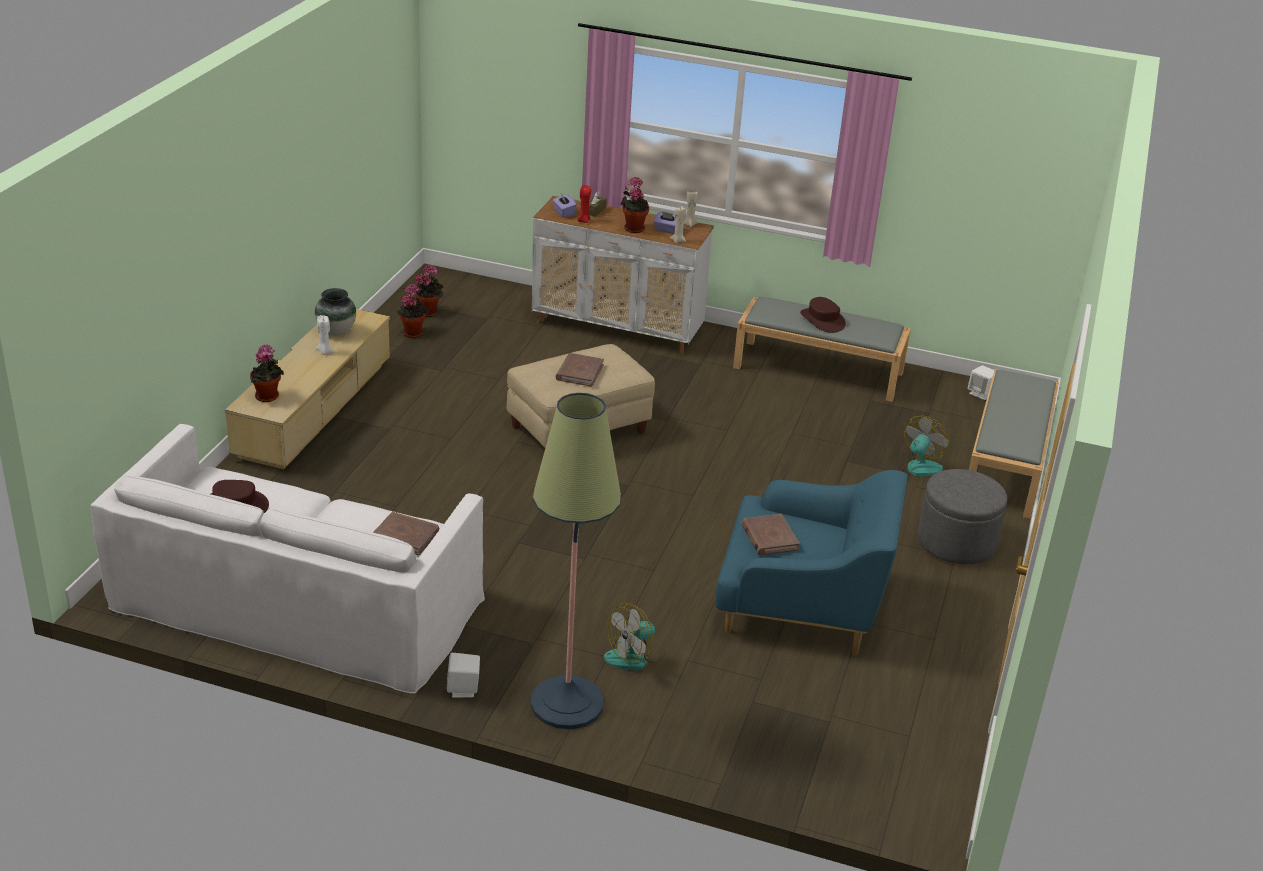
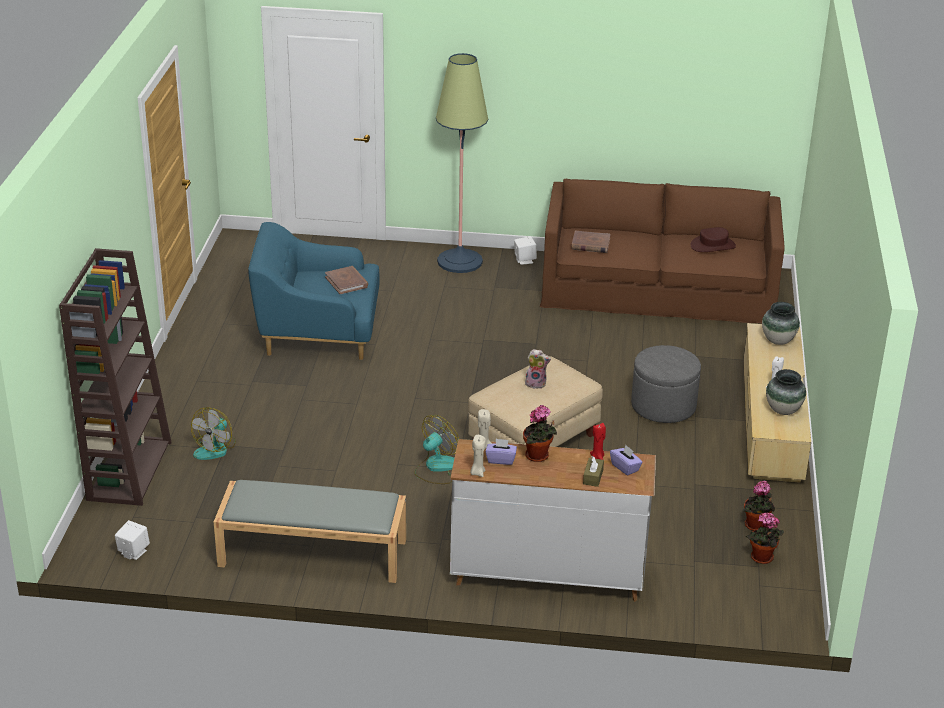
camera: 170 degrees right, 0 degrees up
(268, 397) = (777, 340): potted plant -> vase
(297, 602) = (658, 288): white sofa -> brown sofa
(579, 372) = (536, 383): brown book -> plush toy
(635, 656) = (426, 288): fan -> fan (436, 468)
(822, 320) = (313, 500): brown hat -> none
(956, 542) = (194, 391): grey ottoman -> grey ottoman (663, 406)
(1007, 464) = (129, 470): grey bench -> brown bookcase

